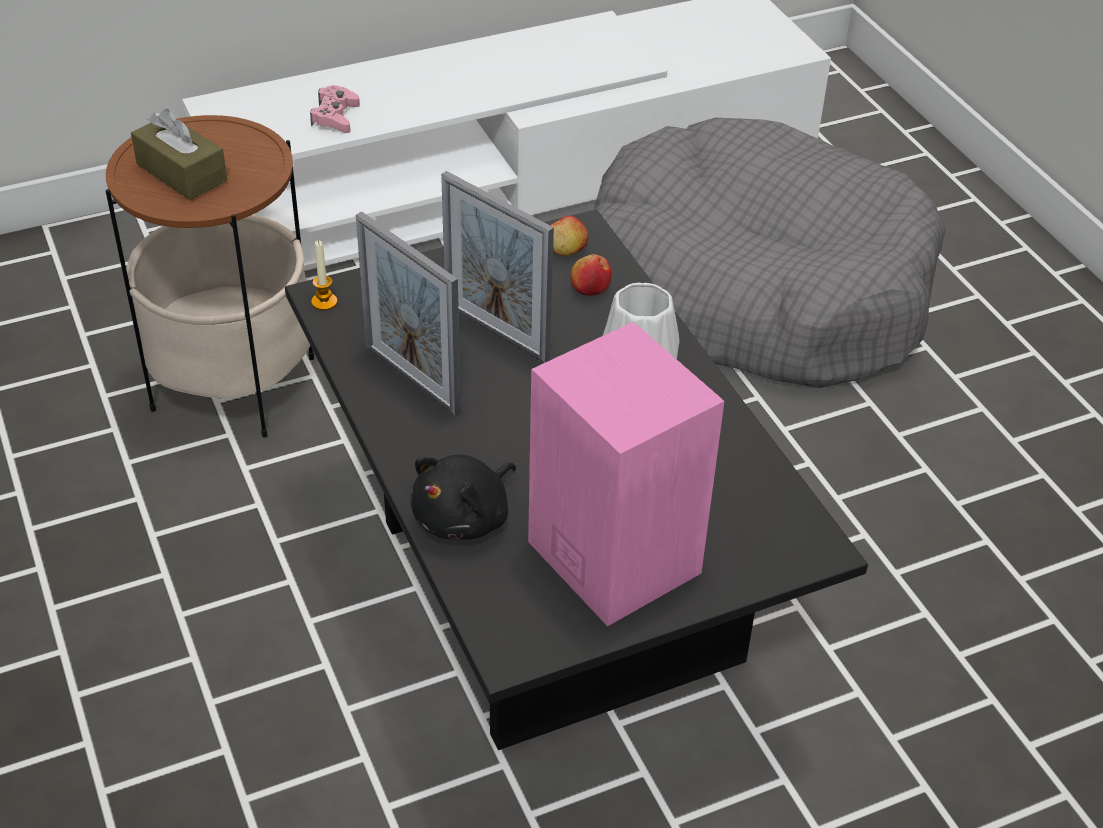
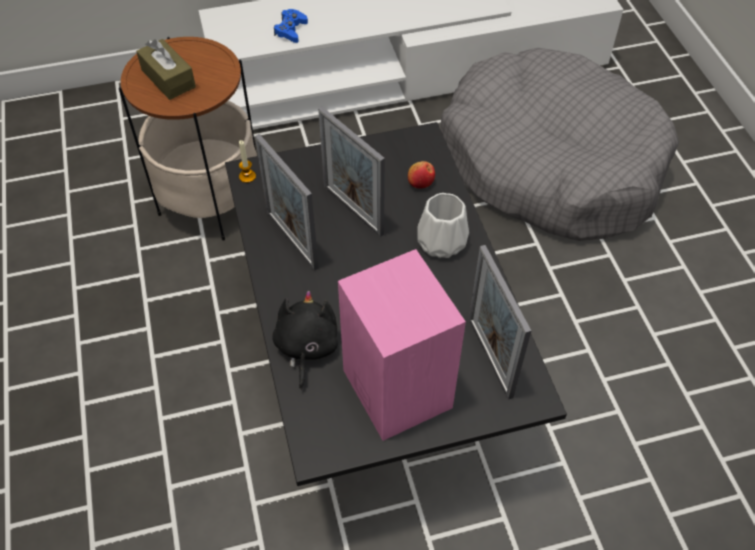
camera: 10 degrees right, 10 degrees up
(335, 117) = (291, 30): pink game controller -> blue game controller
(465, 517) = (306, 347): black plush toy -> black plush toy turned 135 degrees clockwise
(566, 250) = (411, 152): apple -> none
(741, 503) = (490, 357): none -> picture frame

